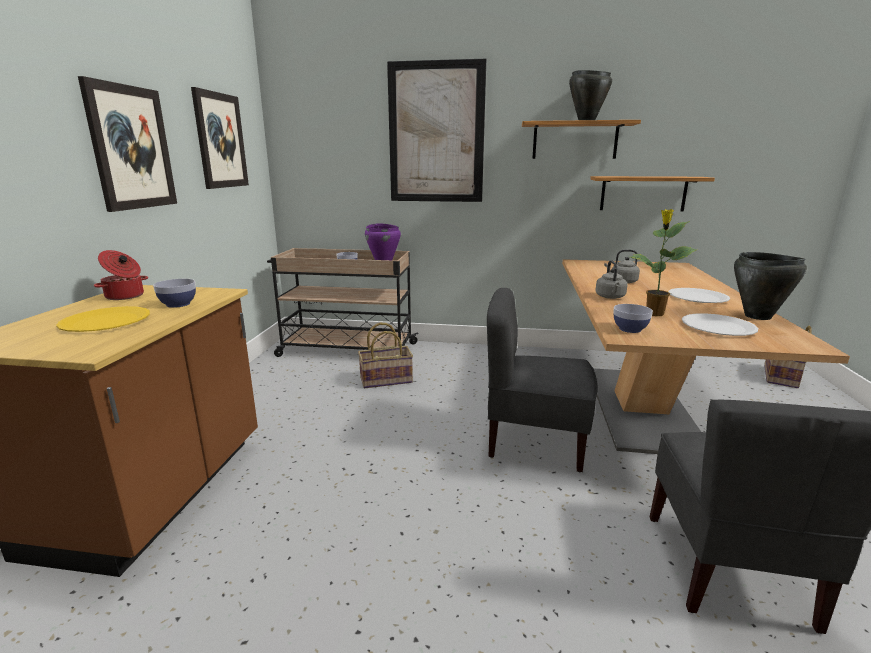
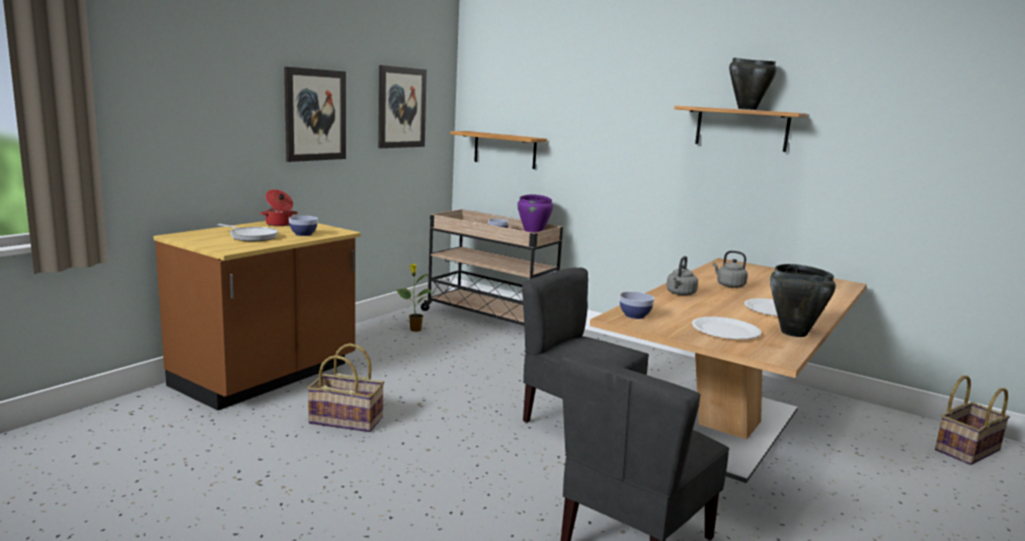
camera: 25 degrees right, 5 degrees down
(106, 321) = (251, 236): yellow plate -> frying pan
(386, 379) = (499, 348): basket -> basket (347, 420)
(436, 133) = (602, 110): picture -> none
(643, 193) = (817, 194): shelf -> shelf (505, 150)
(654, 314) = (688, 311): potted plant -> potted plant (414, 329)

